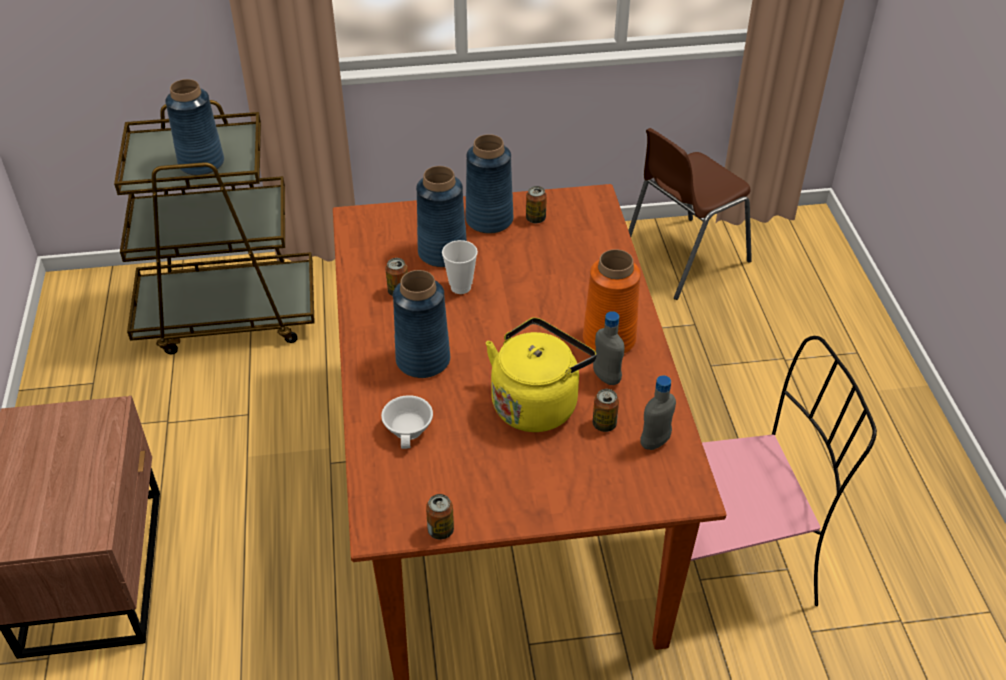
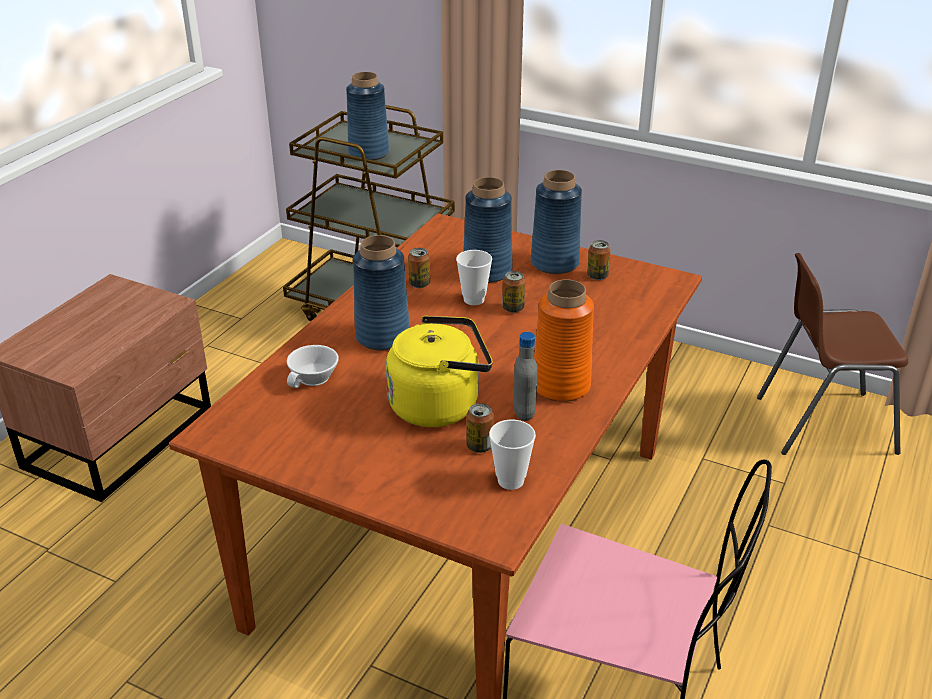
camera: 35 degrees right, 10 degrees down
(440, 530) = (252, 457): can -> can (513, 308)
(655, 442) = (510, 480): grey bottle -> cup

